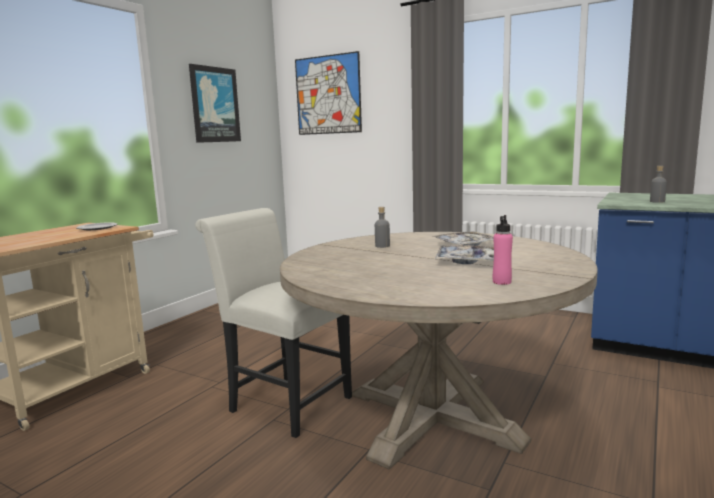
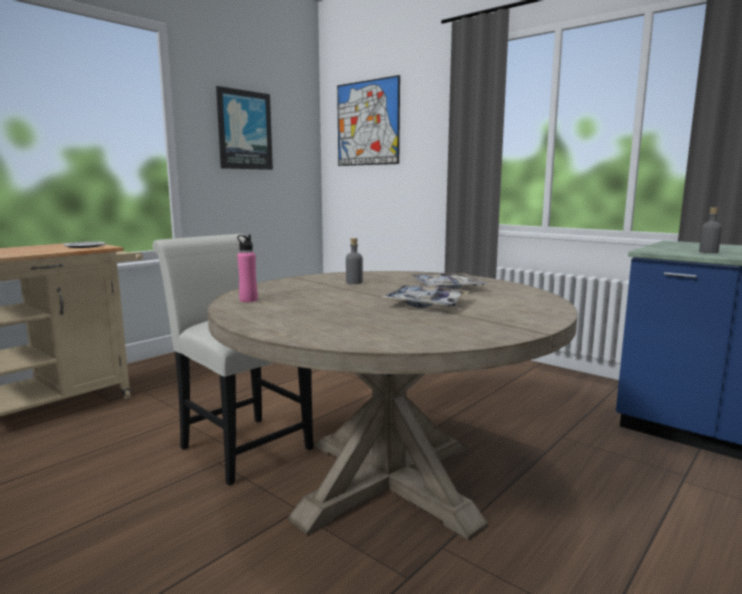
camera: 10 degrees right, 0 degrees up
(501, 282) = (434, 329): pink bottle -> pink bottle (248, 300)

